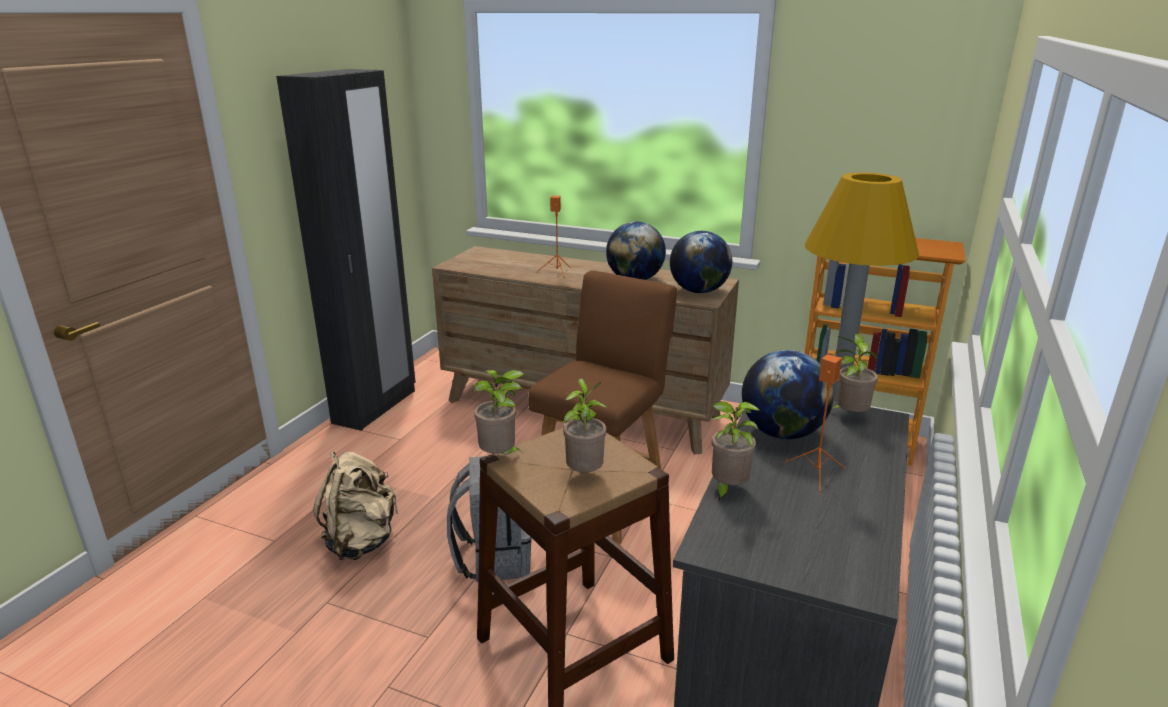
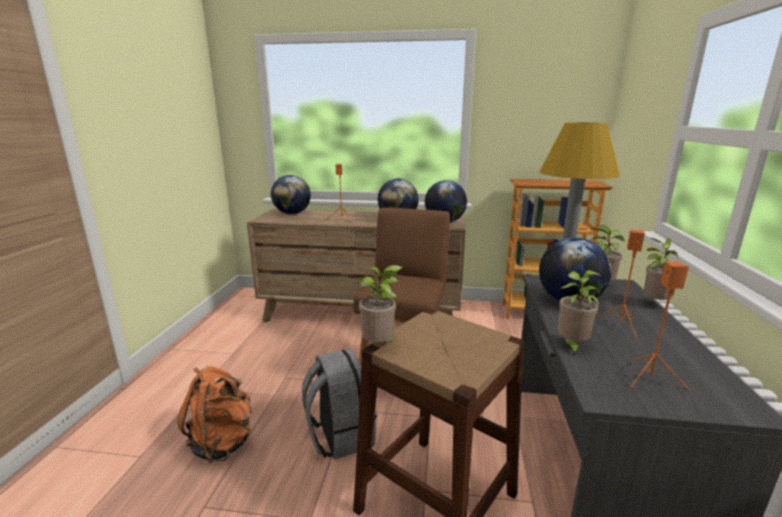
camera: 15 degrees left, 5 degrees down
(361, 541) = (222, 442): beige backpack -> orange backpack
(375, 407) = (206, 332): black wardrobe -> none
(497, 257) = (292, 213): none -> globe
(584, 474) = (458, 350): potted plant -> potted plant (653, 303)
(784, 541) = (650, 379): none -> orange speaker

